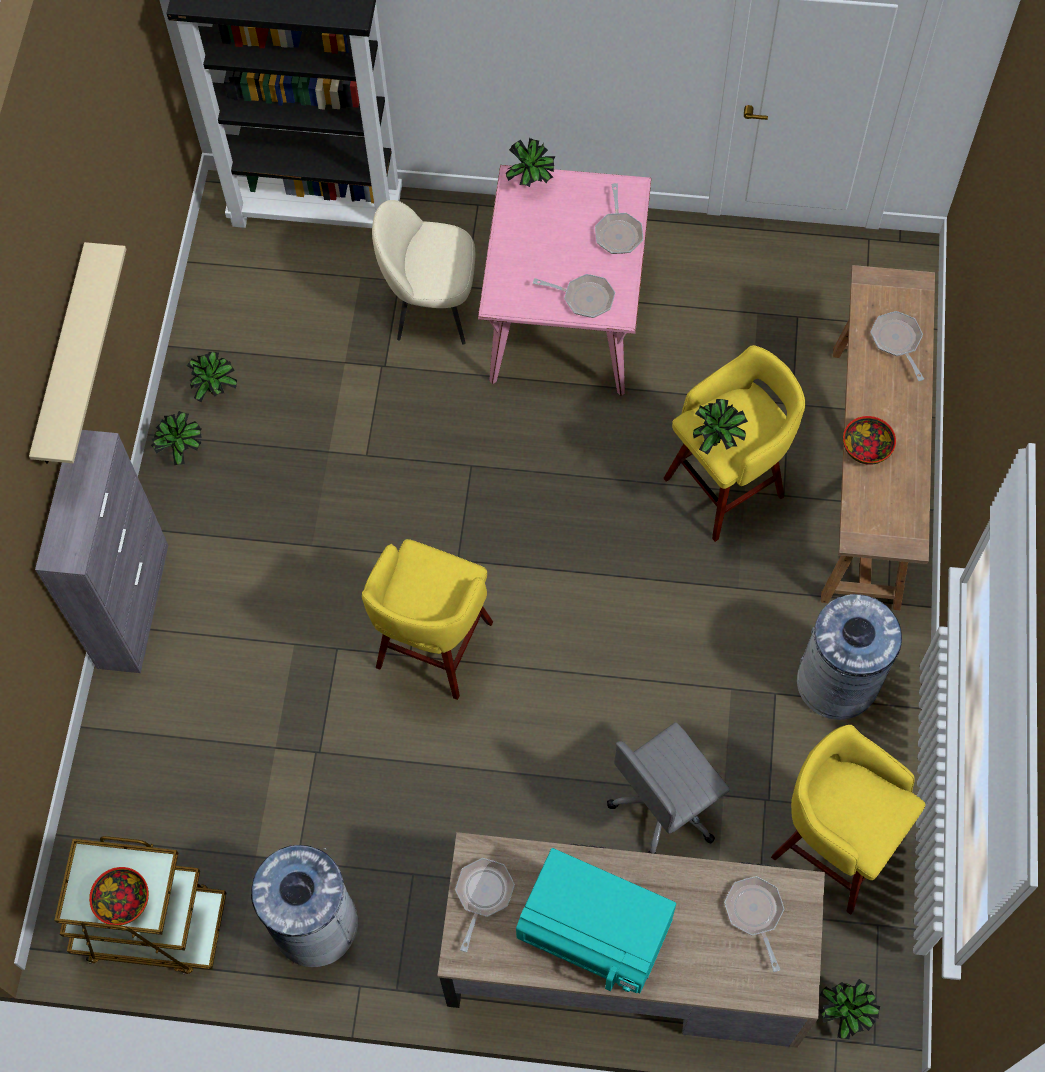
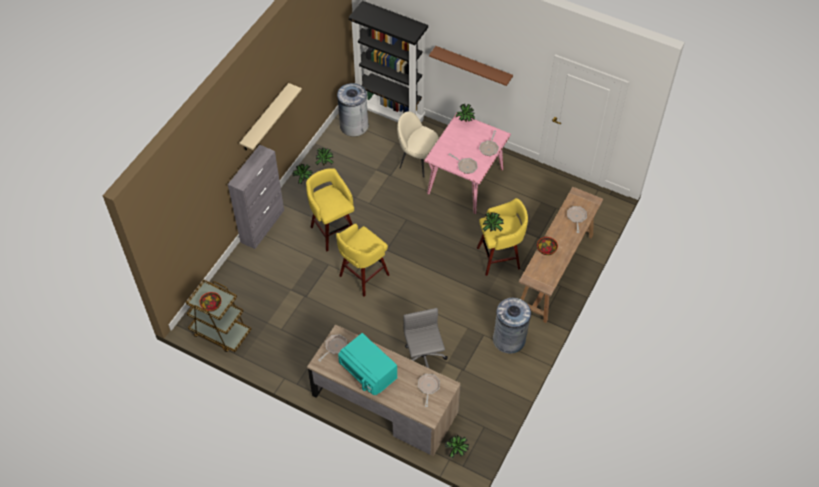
camera: 20 degrees right, 10 degrees down
(315, 923) = (278, 352): grey trash can -> grey trash can (354, 125)
(516, 41) = (473, 66): none -> brown shelf
(665, 806) = (423, 358): grey office chair -> grey office chair turned 90 degrees clockwise
(832, 845) = (480, 394): yellow stool -> yellow stool (333, 230)

